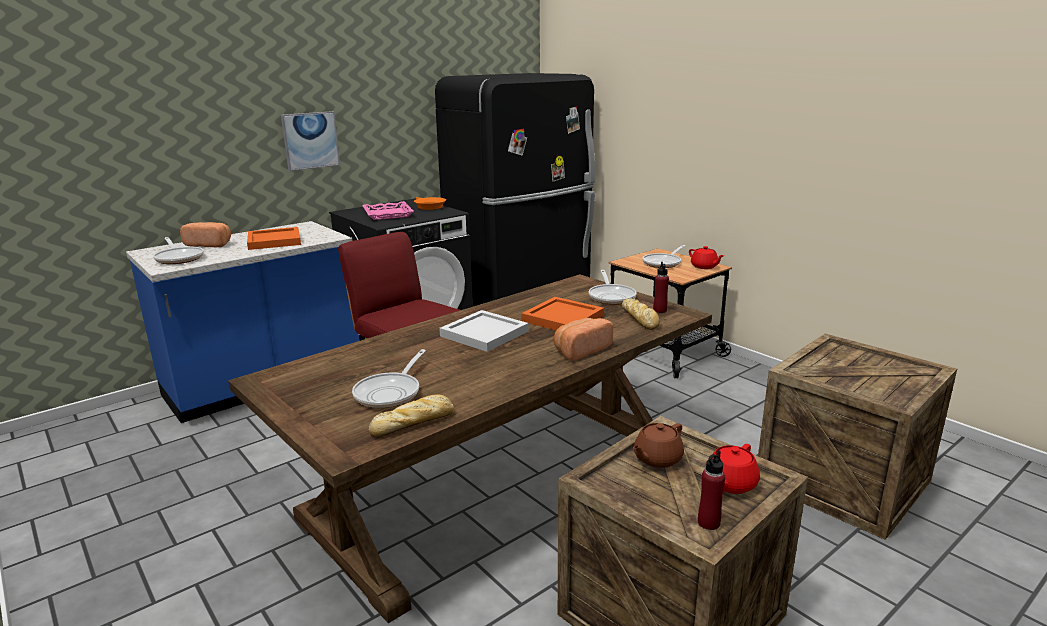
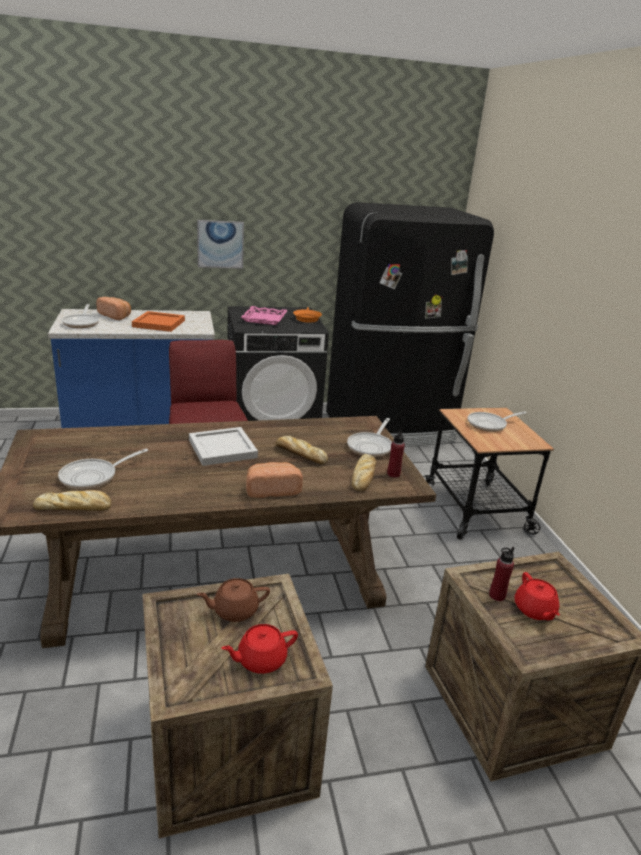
camera: 25 degrees right, 5 degrees up
(561, 318) = (299, 454): orange tray -> bread
(704, 267) = (525, 440): red teapot -> red teapot (534, 610)
(708, 523) = (197, 685): red bottle -> red bottle (497, 595)

